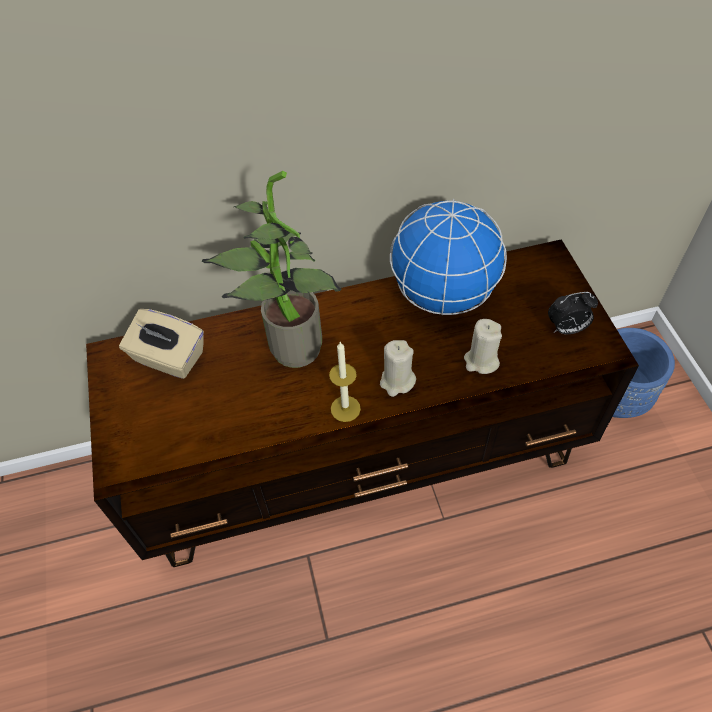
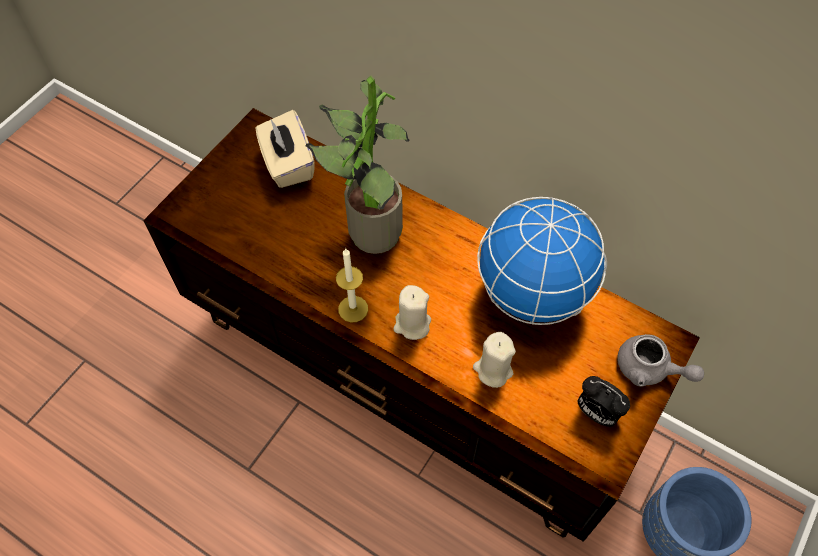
camera: 45 degrees right, 5 degrees up
(561, 279) = (649, 369): none -> grey teapot

